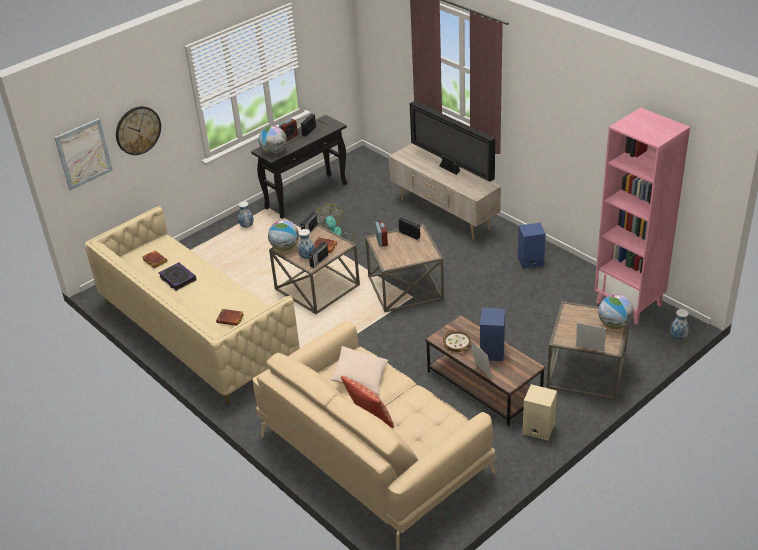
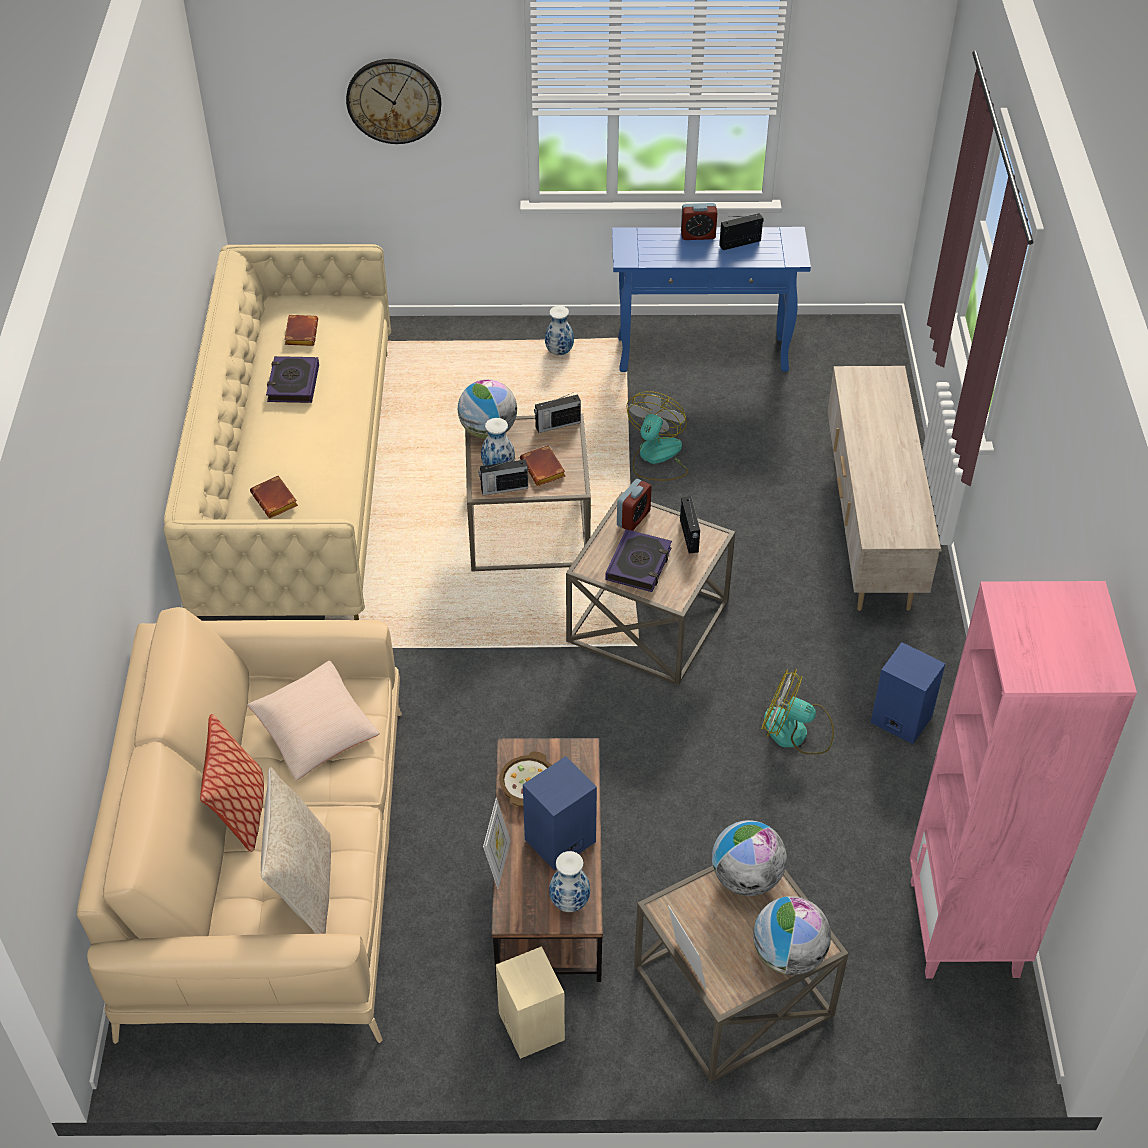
camera: 40 degrees right, 10 degrees up
(83, 154) = (278, 100): picture -> none
(274, 152) = (641, 250): globe -> globe (746, 878)
(306, 196) = (704, 354): black console table -> blue console table
(404, 253) = (639, 564): none -> book
(429, 423) = (303, 887): none -> beige pillow
(451, 170) = (899, 459): television -> none
(502, 286) = (796, 732): none -> fan
(678, 337) = (967, 1061): vase -> vase (568, 902)

